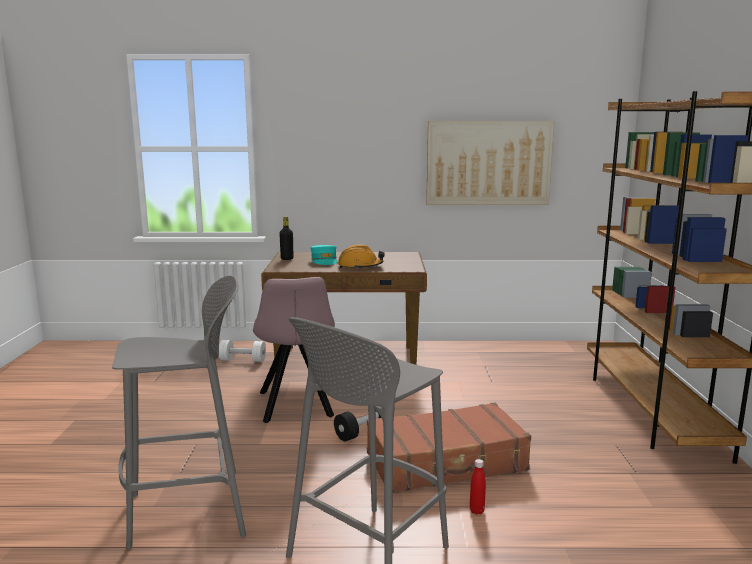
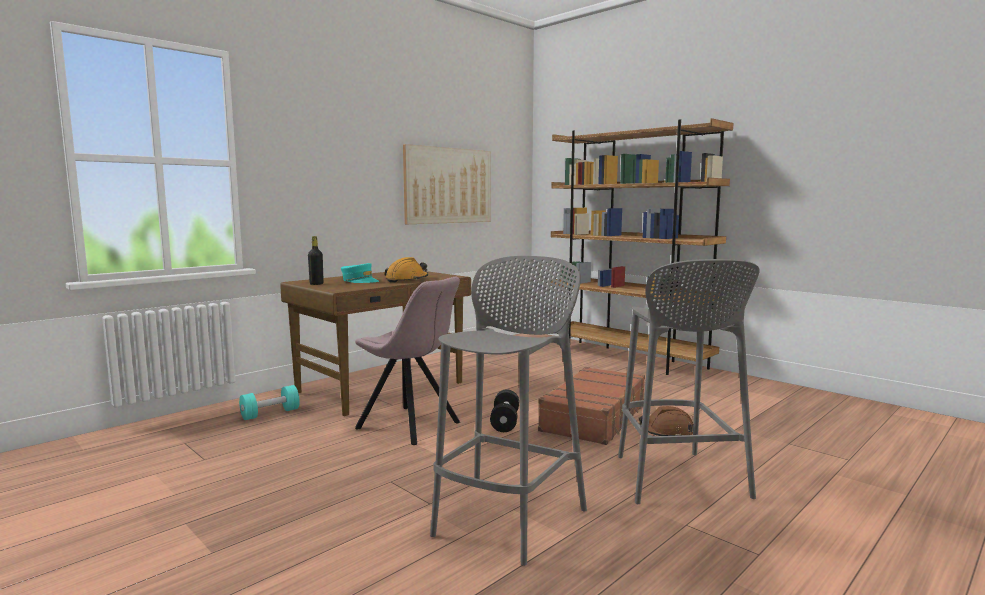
camera: 45 degrees left, 5 degrees down
(243, 360) = (270, 414): white dumbbell -> turquoise dumbbell
(477, 511) = (666, 432): red bottle -> brown hard hat

